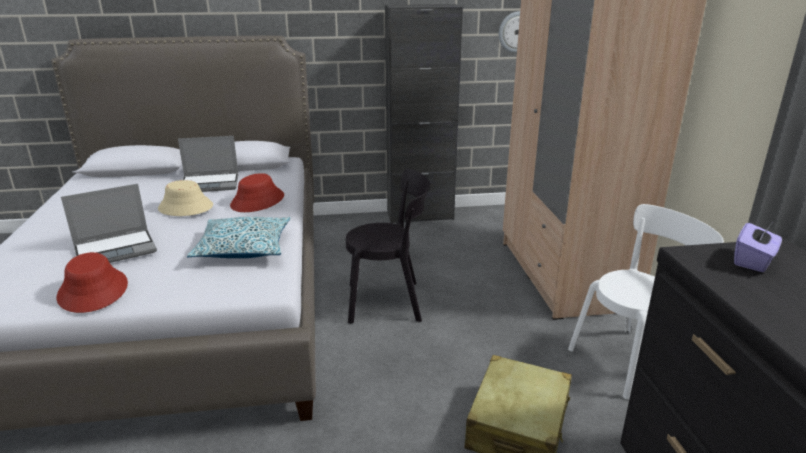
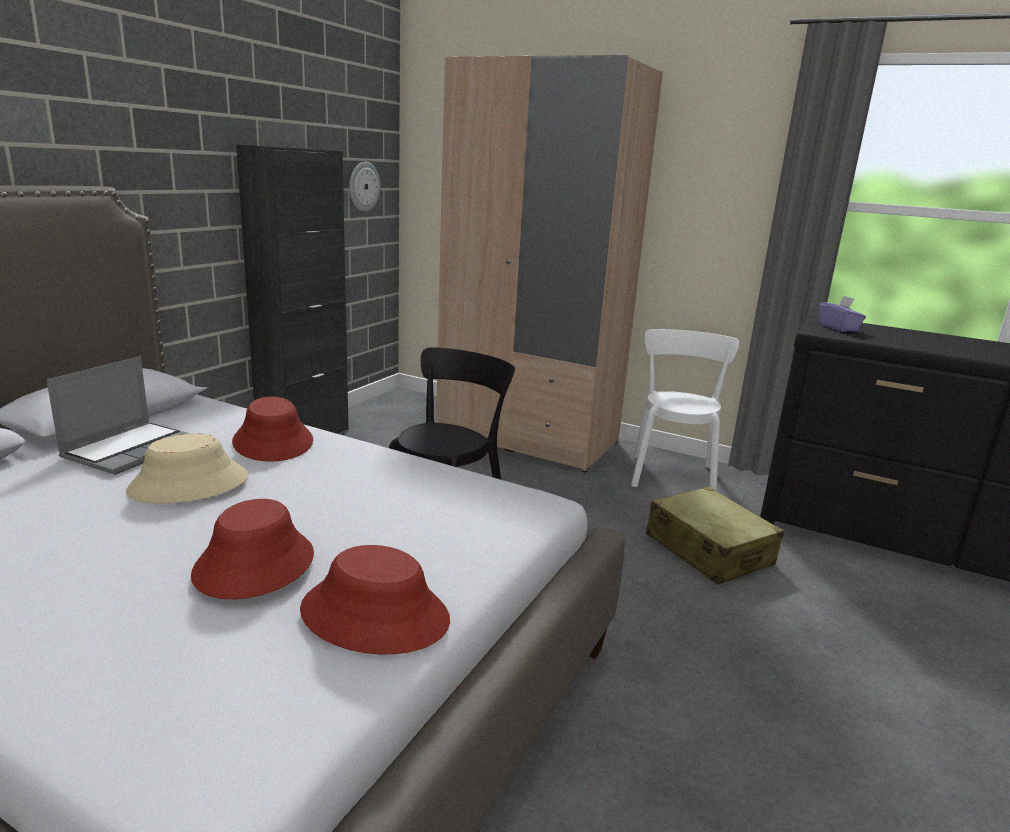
camera: 55 degrees left, 5 degrees down
(116, 249) = (254, 564): laptop -> red hat
(244, 248) = (410, 487): pillow -> none

